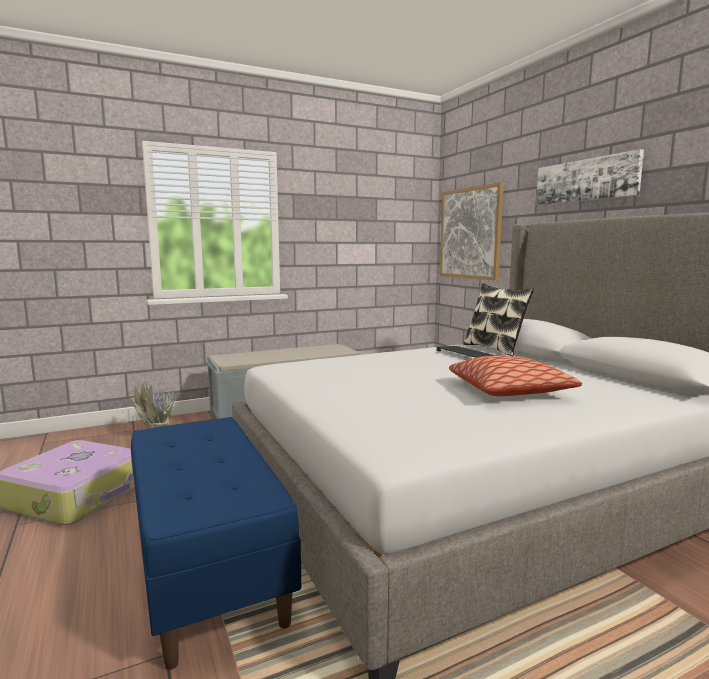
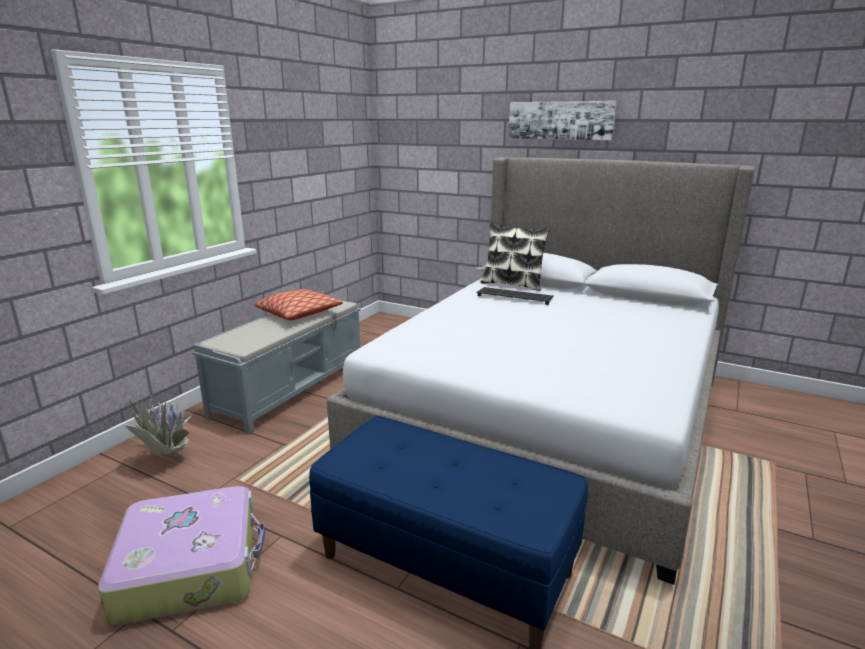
camera: 35 degrees left, 10 degrees up
(470, 233) = (423, 159): picture -> none
(509, 390) = (605, 330): pillow -> pillow (299, 313)

